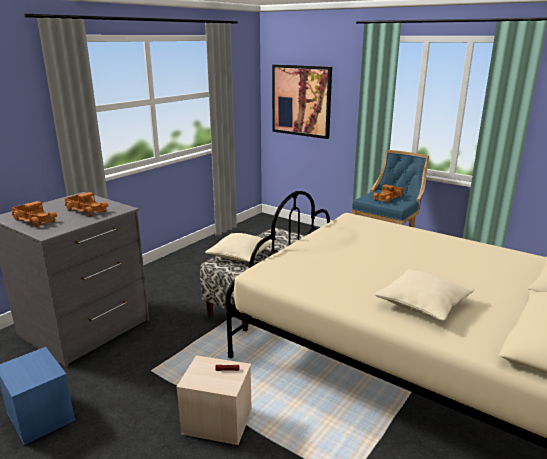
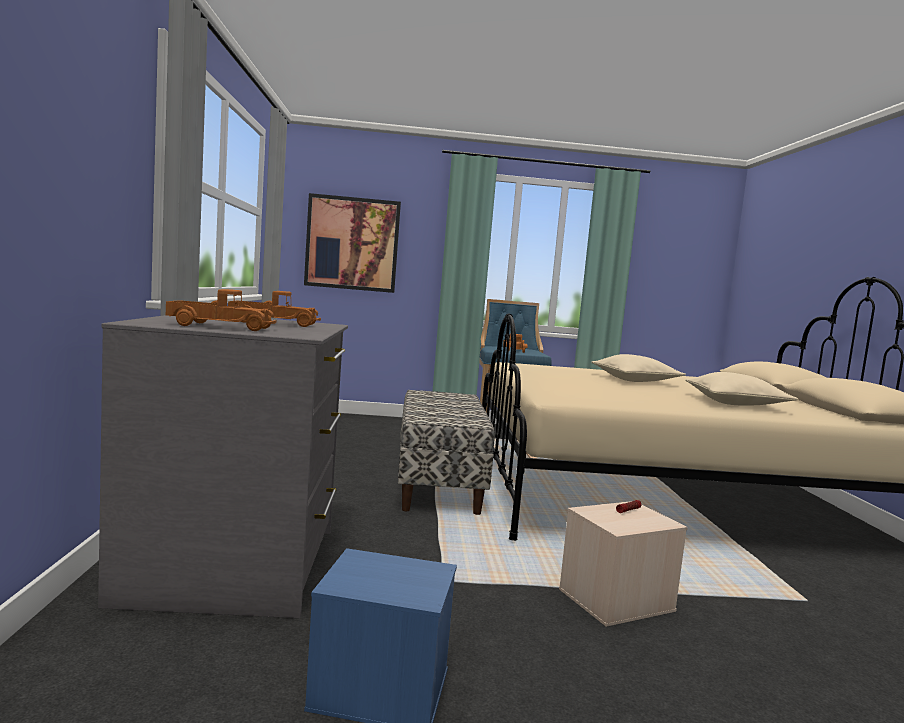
camera: 40 degrees left, 15 degrees down
(240, 255) = (434, 412): beige pillow -> beige pillow (635, 380)

